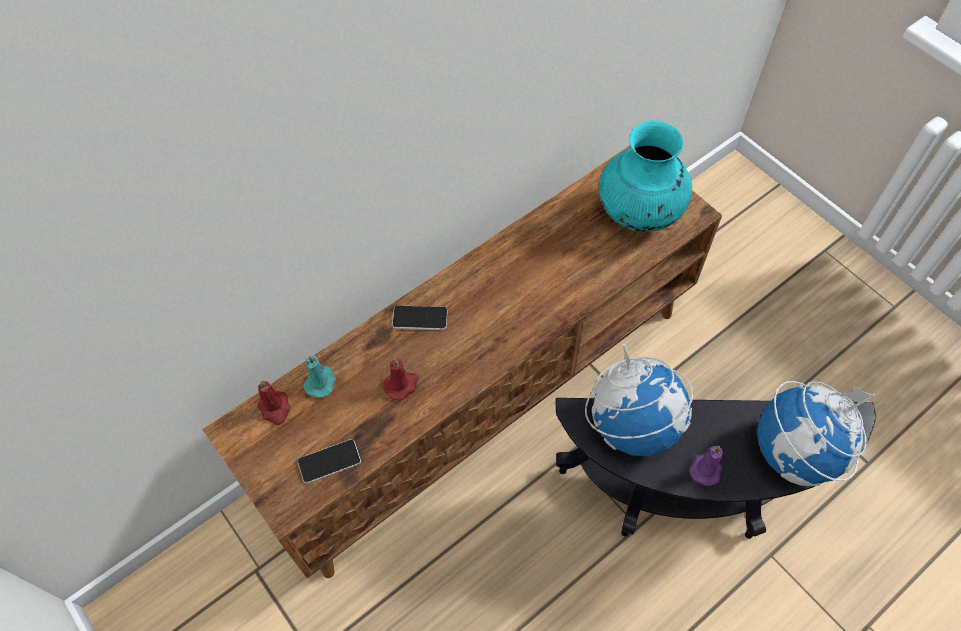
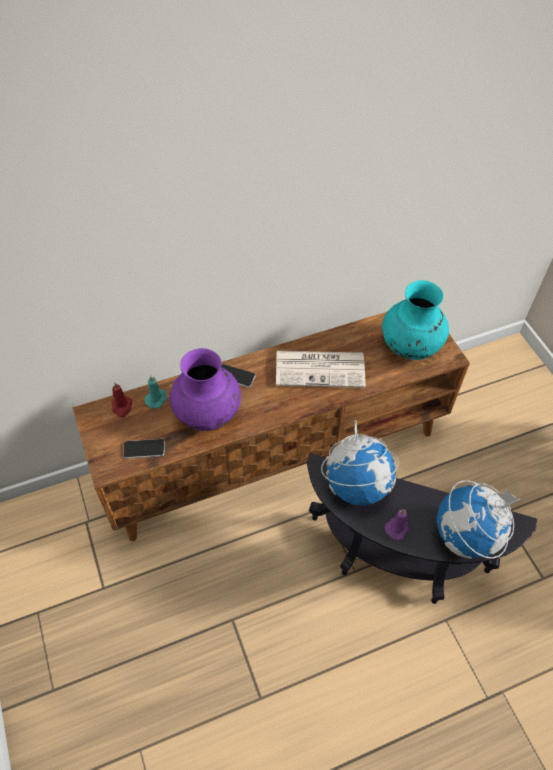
camera: 15 degrees right, 5 degrees down
(402, 385) = (208, 414): red candle -> purple vase
(533, 276) = (321, 369): none -> newspaper

